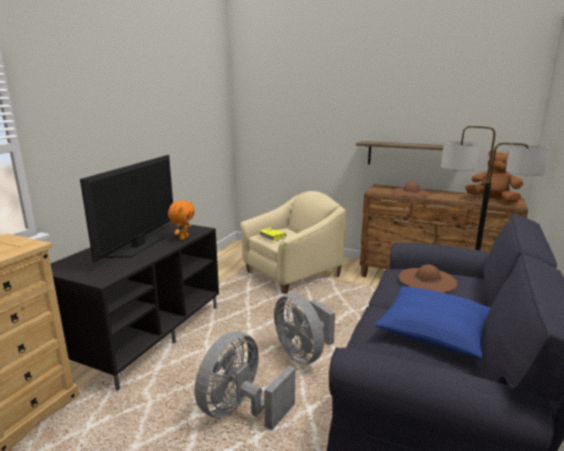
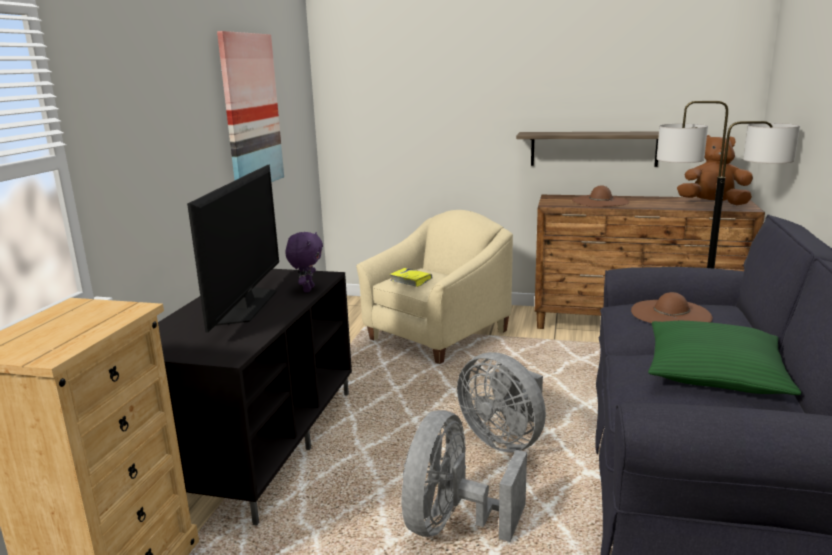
camera: 10 degrees left, 0 degrees up
(176, 119) = (251, 111): none -> picture
(183, 238) = (307, 289): orange plush toy -> purple plush toy
(433, 330) = (714, 372): blue pillow -> green pillow

